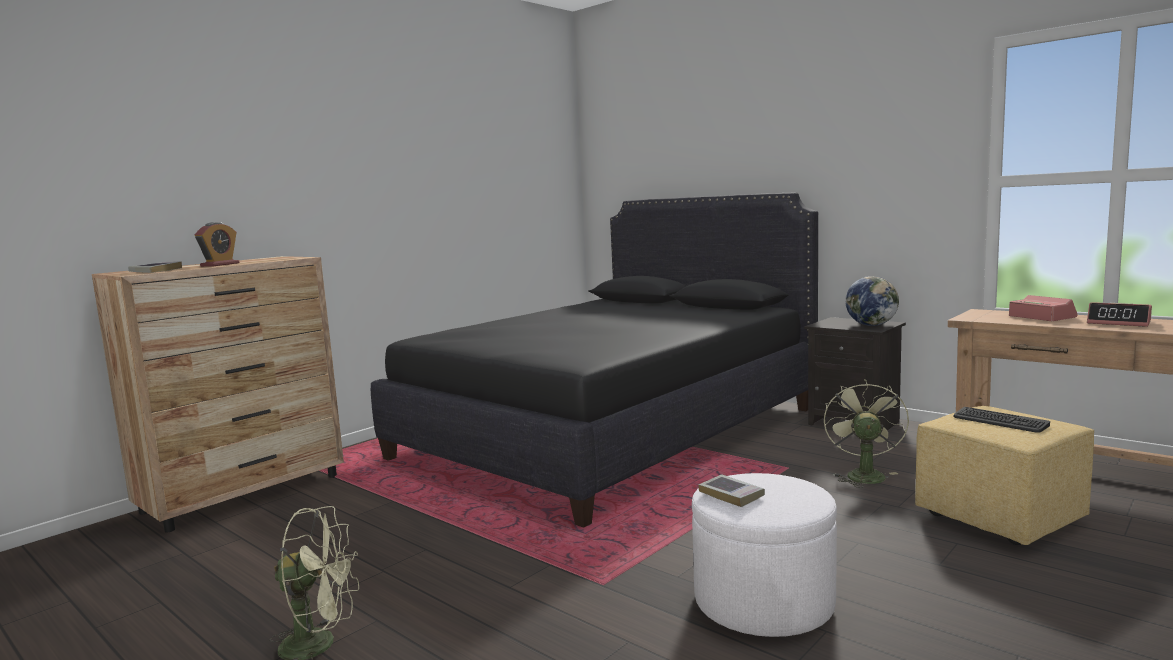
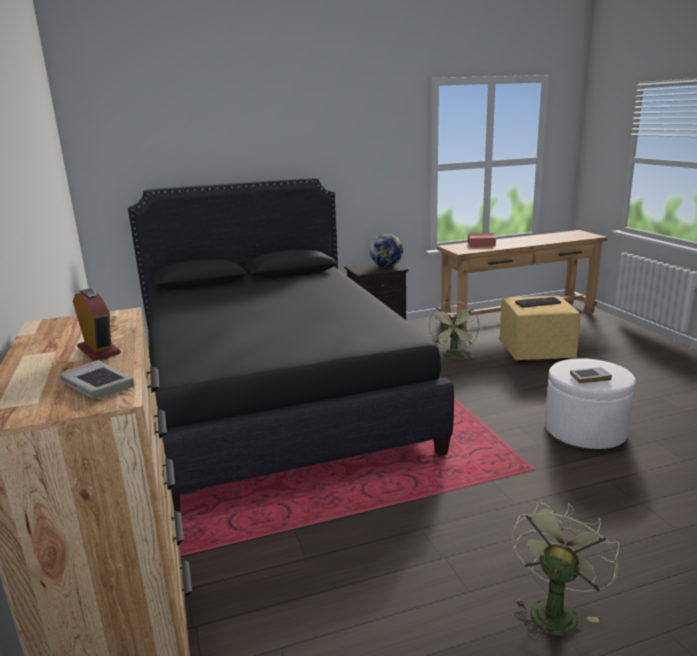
camera: 60 degrees left, 10 degrees up
(863, 474) = (454, 357): green fan -> green fan turned 120 degrees counterclockwise
(1119, 322) = (514, 241): alarm clock -> none

